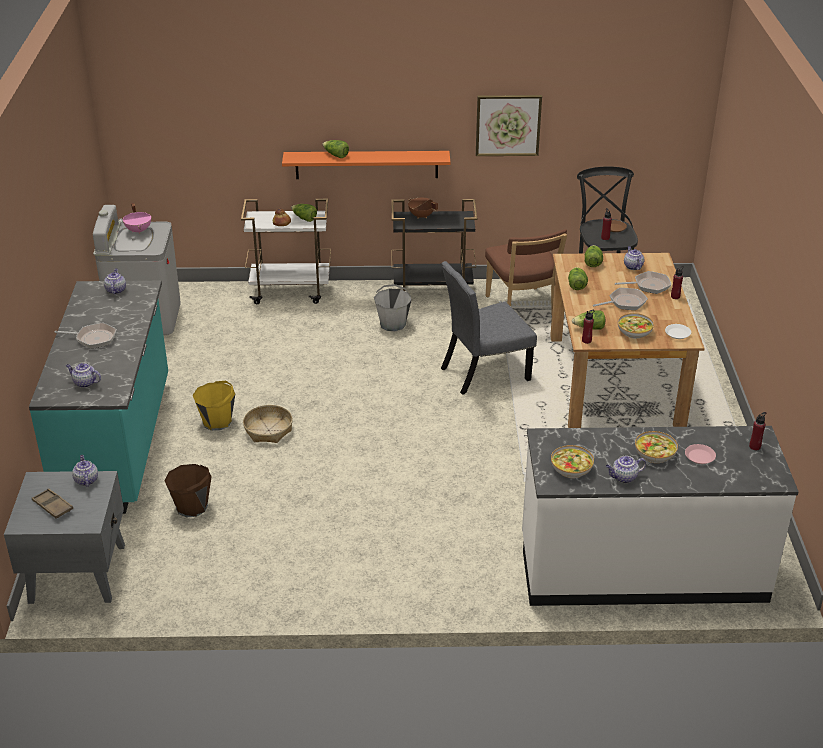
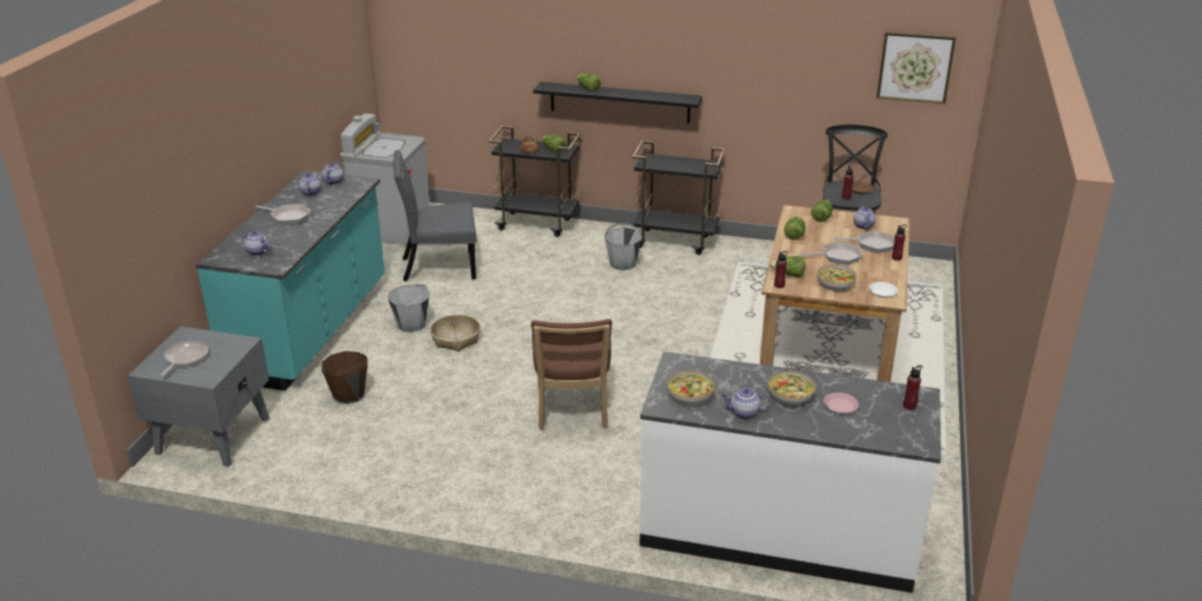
camera: 15 degrees right, 5 degrees down
(53, 506) = (185, 359): brown tray -> frying pan
(86, 480) = (228, 341): teapot -> teapot (310, 192)
(139, 230) = (392, 141): pink cooking pot -> none
(217, 422) = (412, 324): yellow bucket -> grey bucket
(291, 293) = (538, 225): white cart -> black cart
(366, 164) = (619, 102): orange shelf -> black shelf
(421, 216) = (667, 160): brown cooking pot -> none
(486, 372) = (696, 319): grey chair -> grey chair (440, 267)
(508, 125) = (762, 74): picture -> picture (915, 67)
(522, 308) = (760, 267): brown chair -> brown chair (572, 410)

